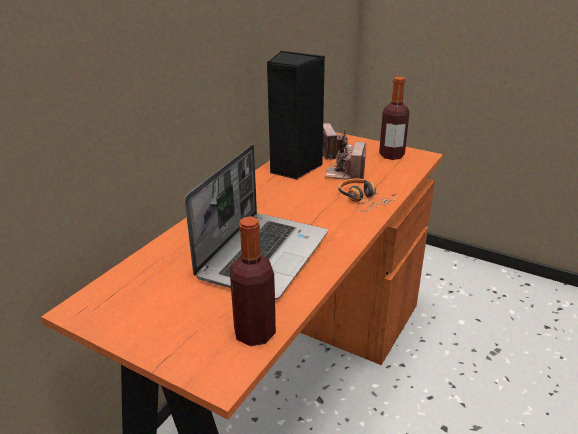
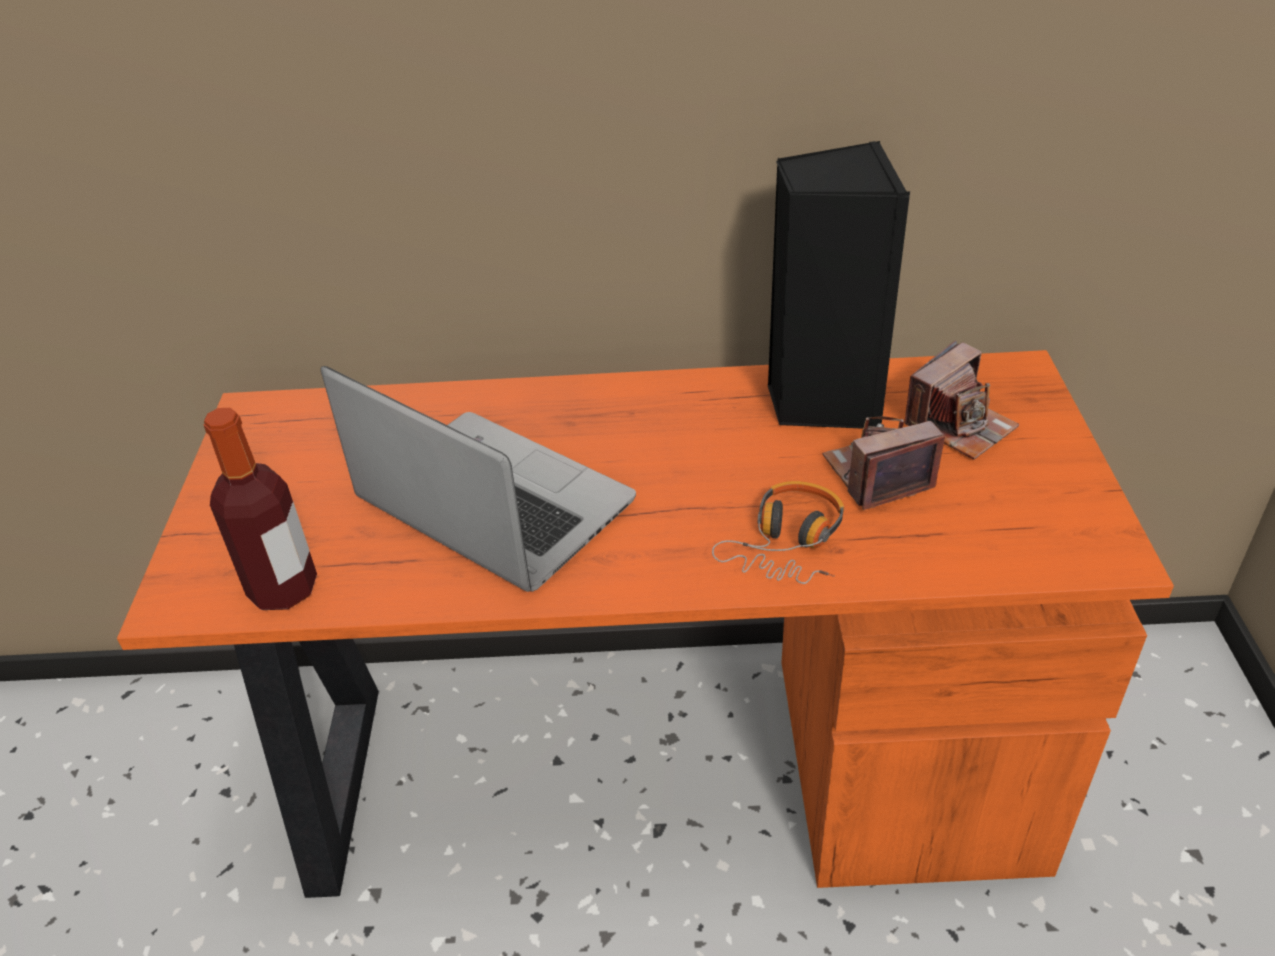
camera: 60 degrees right, 10 degrees up
(263, 254) = (490, 504): laptop -> laptop turned 135 degrees counterclockwise
(391, 155) = (1049, 505): bottle -> none

